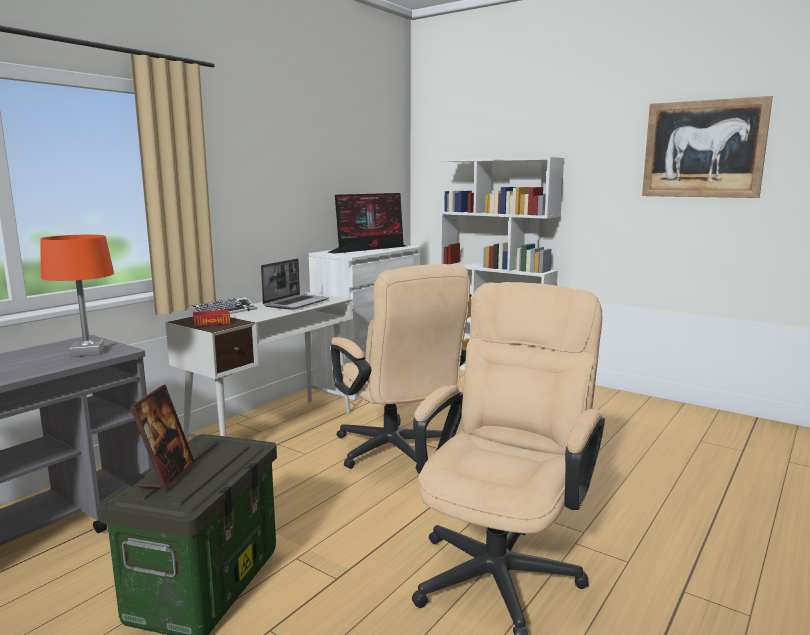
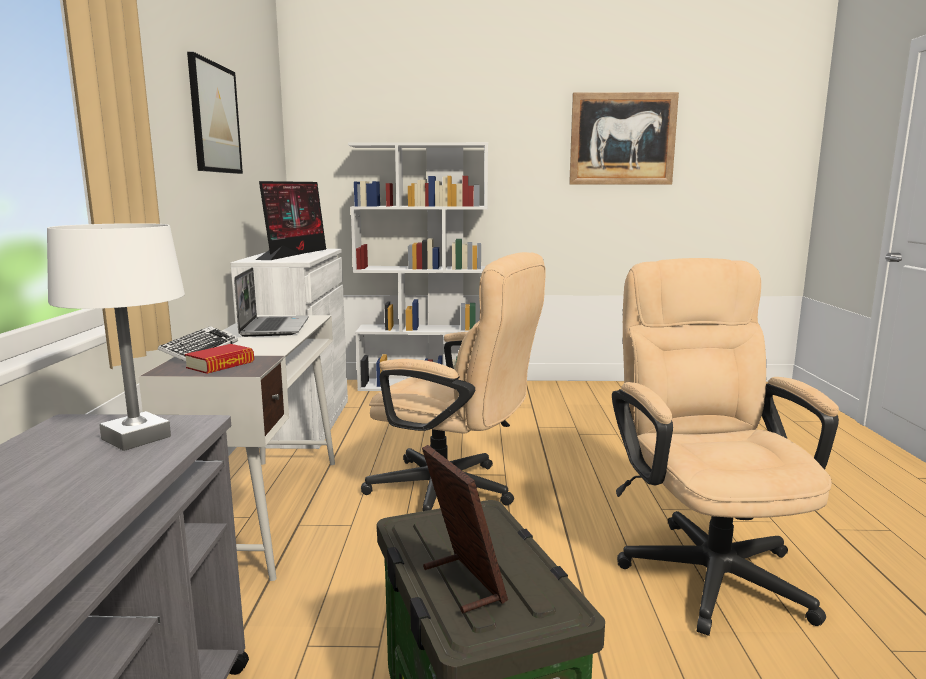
camera: 35 degrees left, 0 degrees up
(88, 352) = (137, 437): orange table lamp -> white table lamp
(307, 150) = (214, 118): none -> picture

